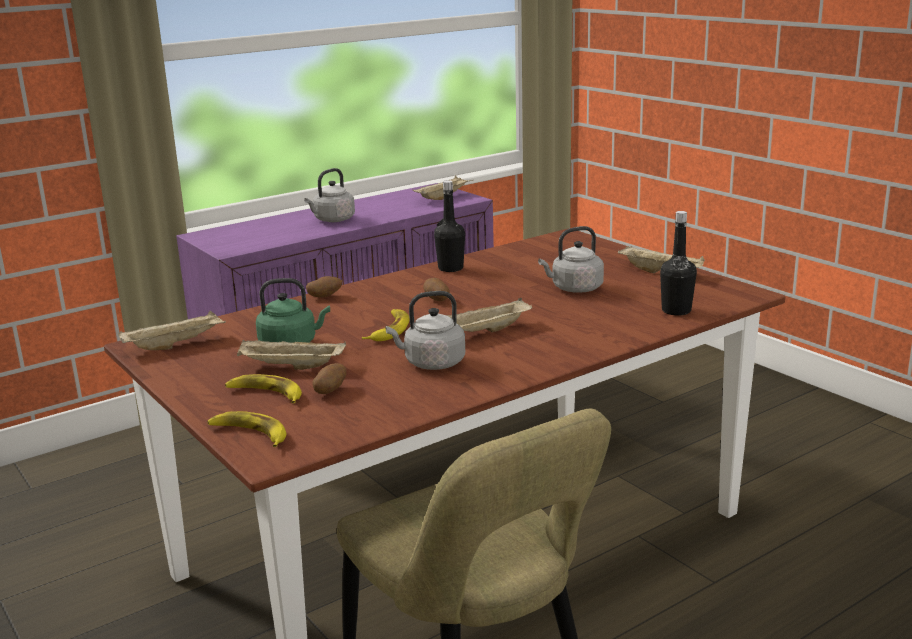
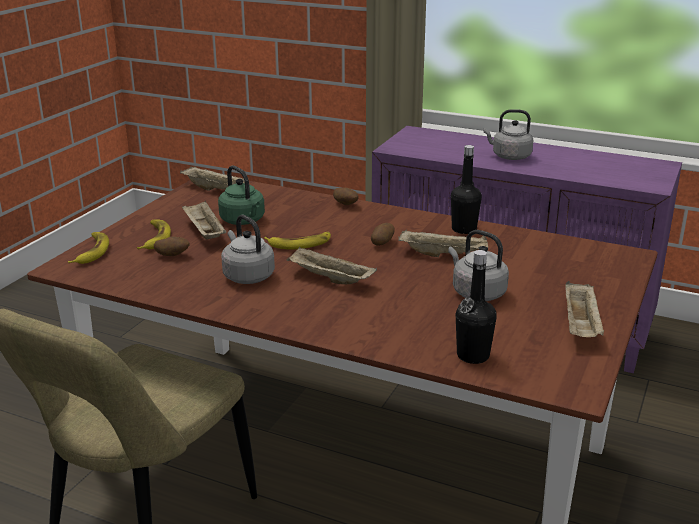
camera: 60 degrees right, 5 degrees up
(443, 197) = (639, 175): beige tray -> beige tray (444, 255)

